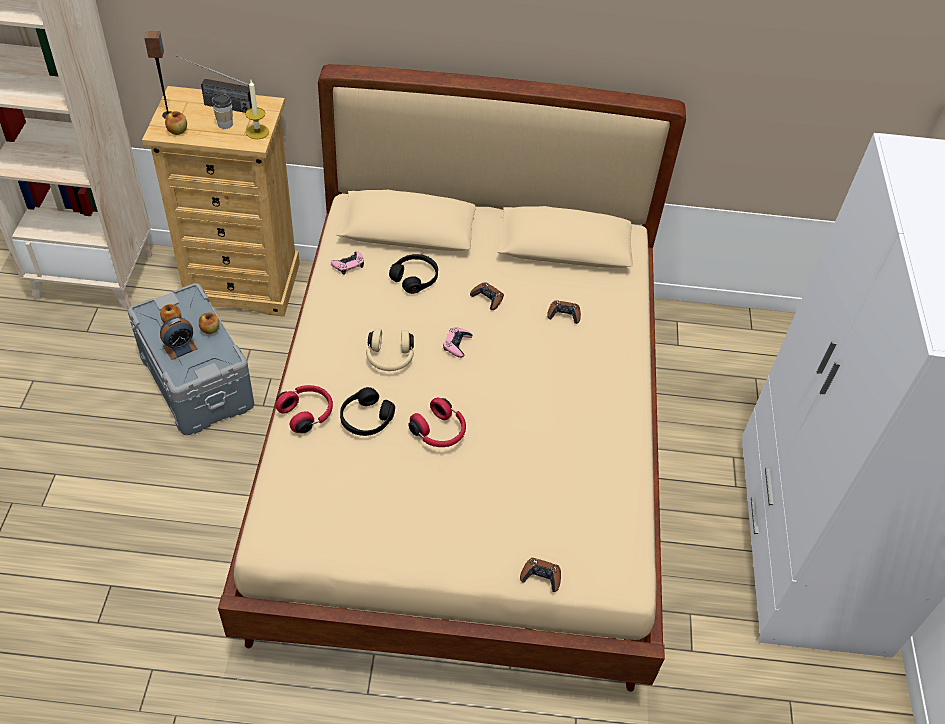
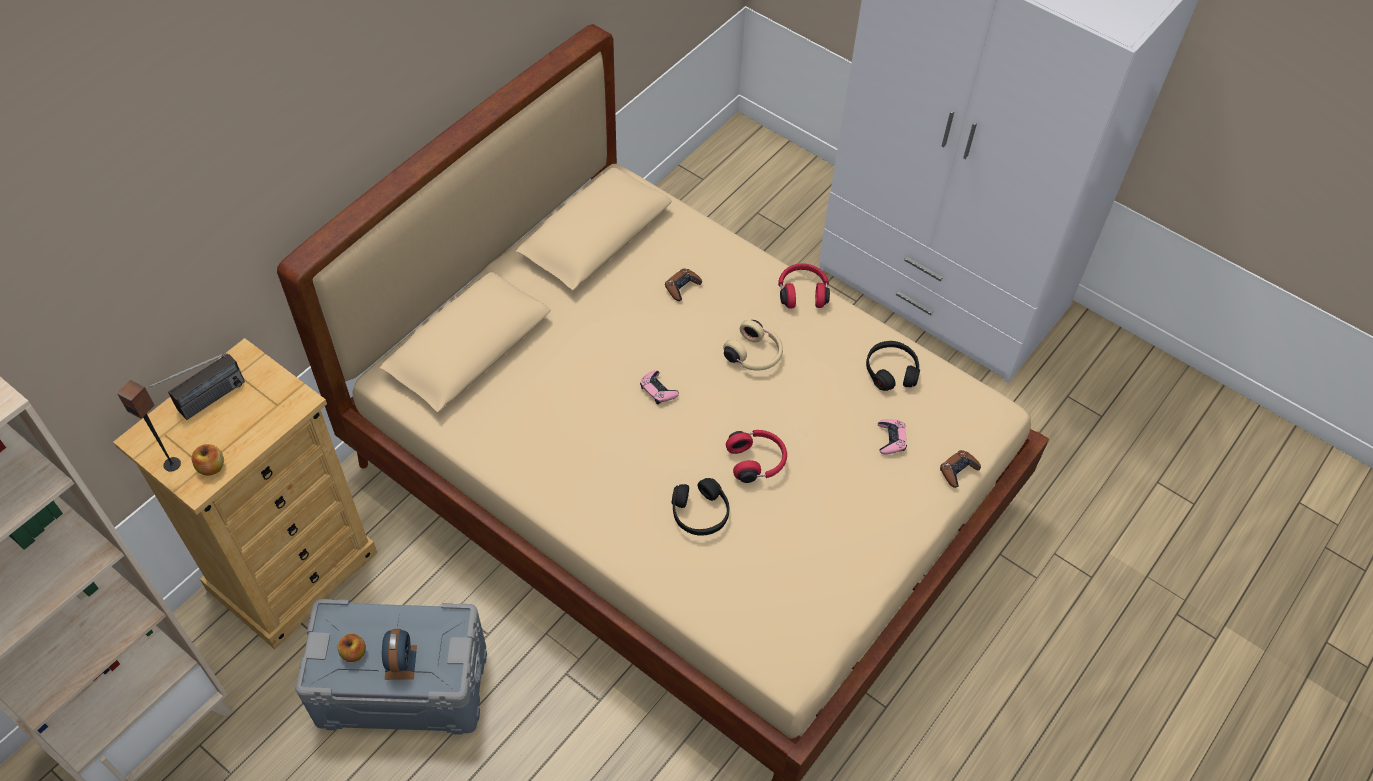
camera: 55 degrees left, 5 degrees up
(210, 329) = (397, 619): apple -> none
(225, 124) = (241, 415): cup -> none
(257, 132) = (283, 390): candle -> none
(307, 413) = (656, 561): red headphones -> red headphones (802, 292)
(348, 265) = (478, 425): pink game controller -> pink game controller (891, 439)
(390, 358) = (635, 454): beige headphones -> beige headphones (754, 355)
(415, 278) = (542, 378): black headphones -> black headphones (891, 370)
(487, 298) = (615, 334): brown game controller -> none

